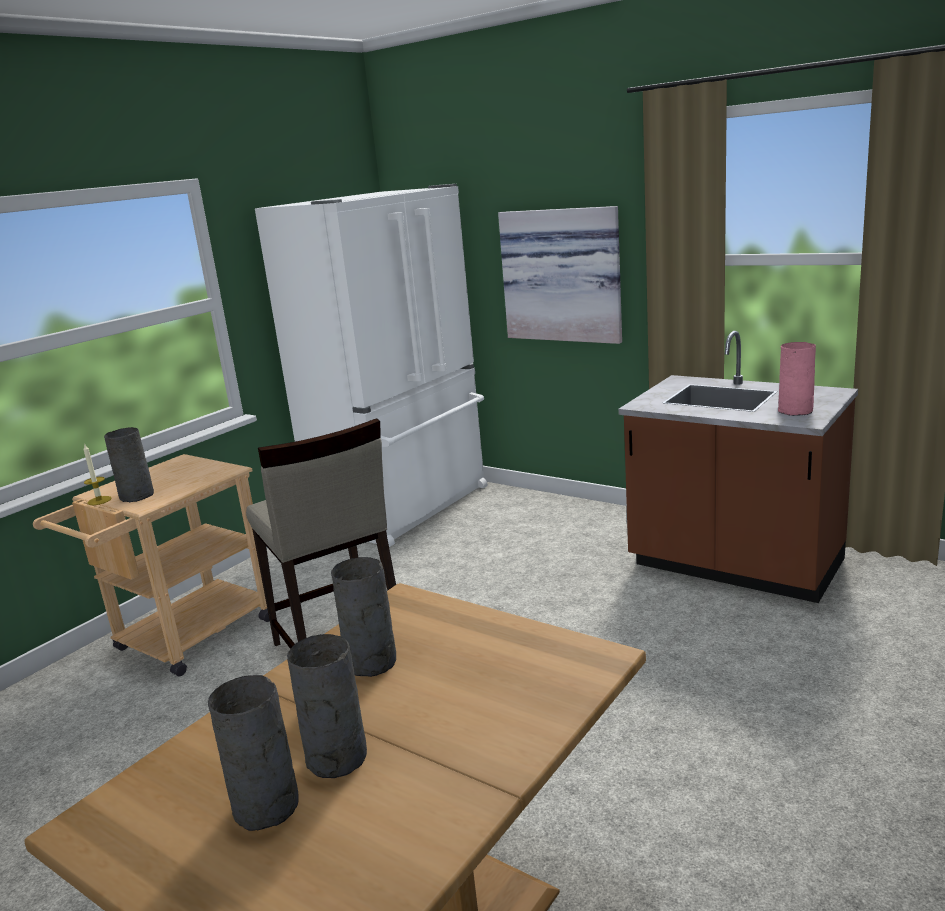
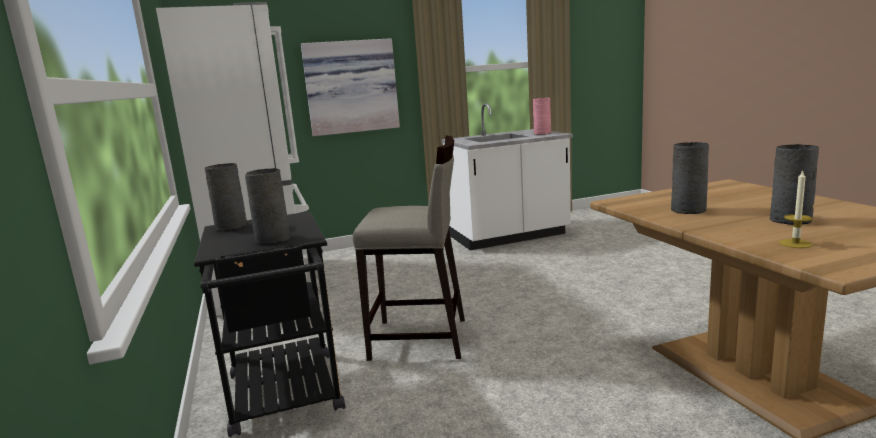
camera: 55 degrees left, 5 degrees down
(99, 500) = (247, 250): candle -> candle (795, 244)
(184, 641) = (286, 399): beige cart -> black cart
(267, 807) = (835, 232): grey vase -> grey vase (232, 227)
(734, 566) = (509, 236): brown counter -> white counter

